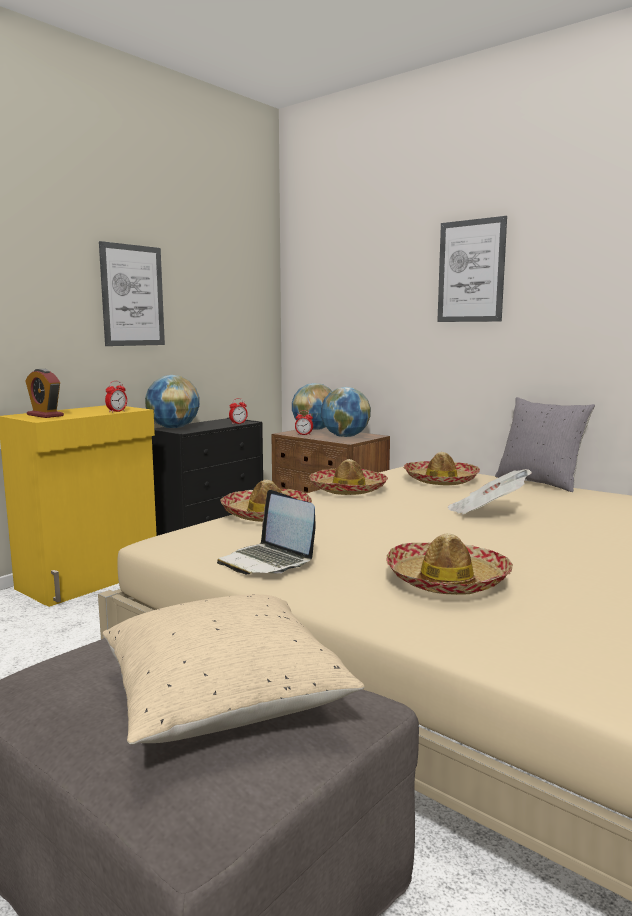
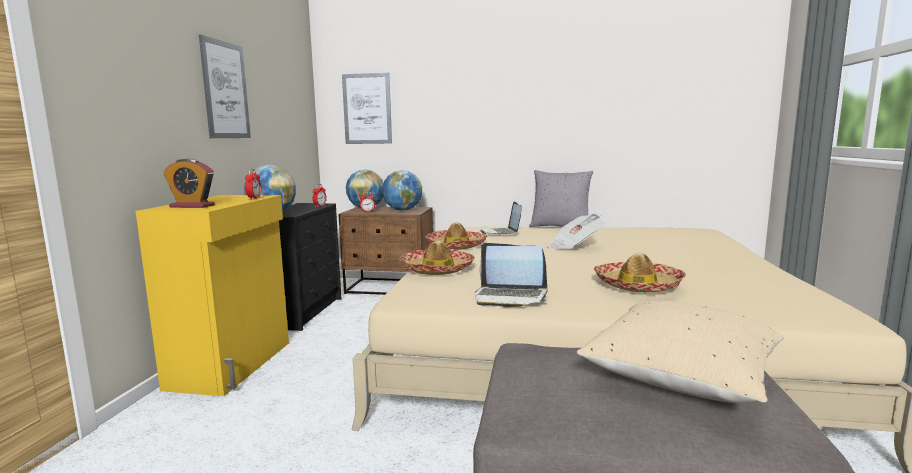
camera: 30 degrees left, 0 degrees up
(440, 480) = (501, 233): hat -> laptop
(471, 271) = (493, 80): picture -> picture (367, 109)

